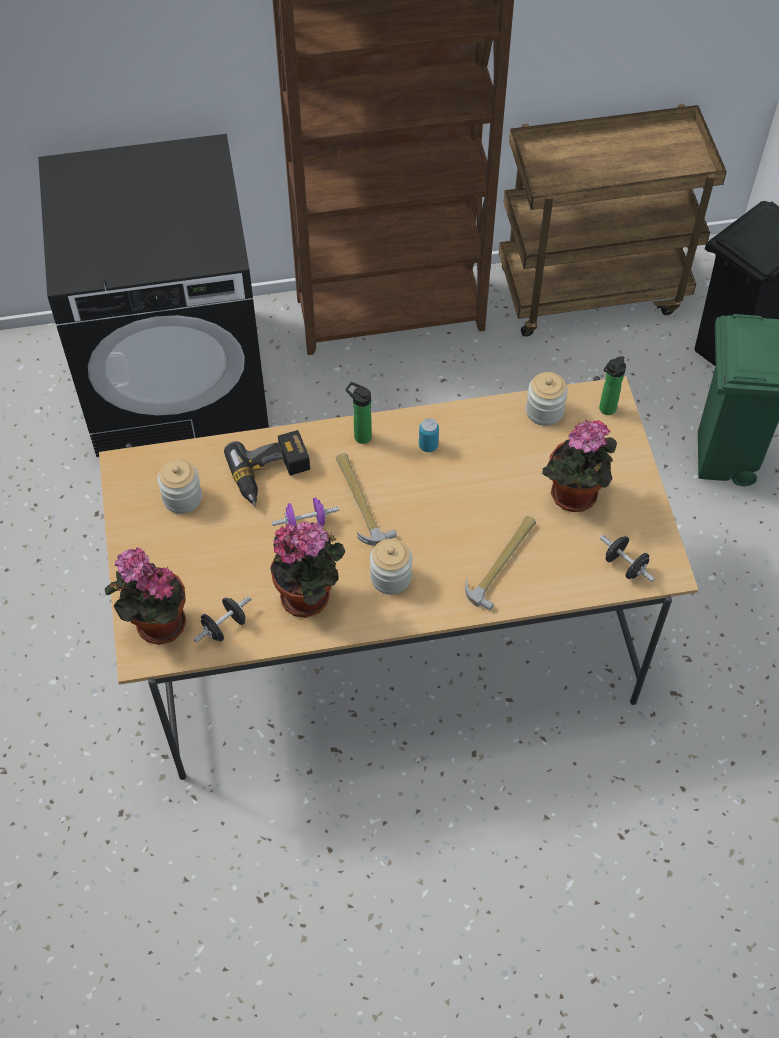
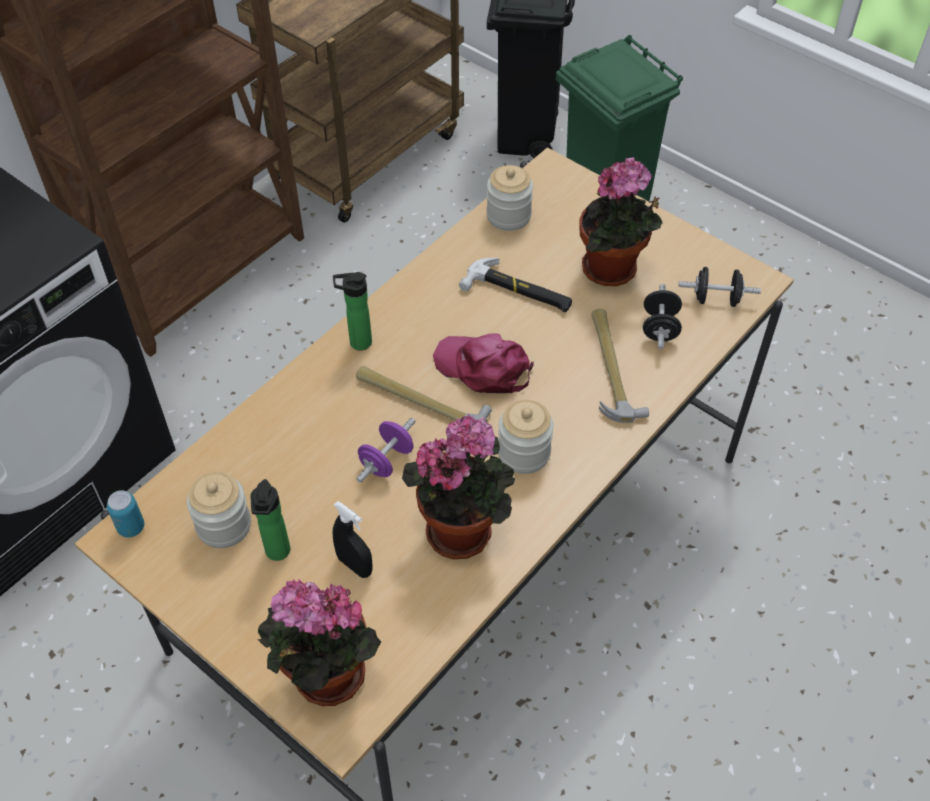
camera: 40 degrees left, 5 degrees down
(224, 627) = (404, 625): black dumbbell -> black dumbbell (659, 328)
(230, 573) = (355, 565): none -> black spray bottle
(271, 475) = (301, 438): power drill -> none
(421, 506) = (484, 367): none -> pink cap
(428, 445) = (433, 310): can -> can (131, 527)
(495, 470) = (518, 292): none -> hammer
(605, 410) = (560, 183): bottle -> bottle (277, 554)

